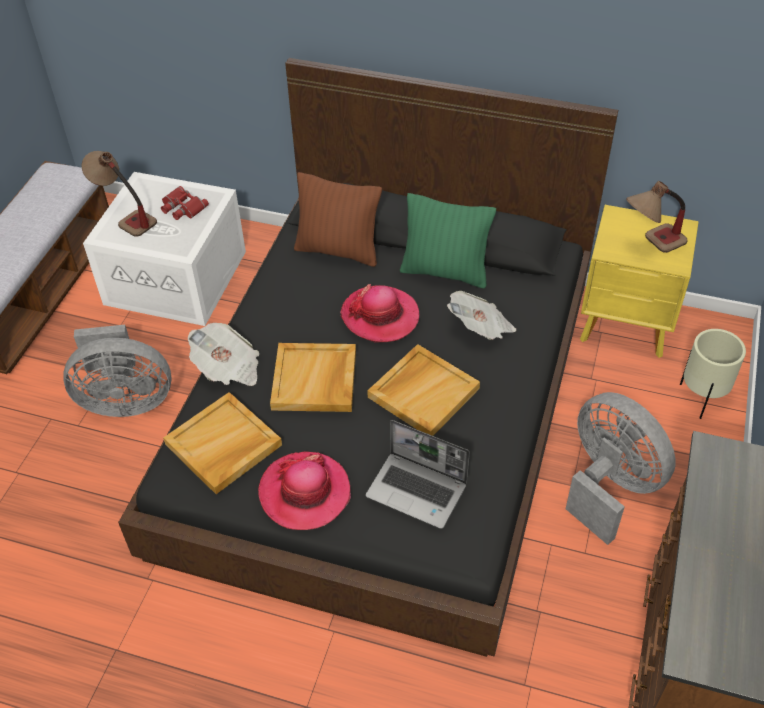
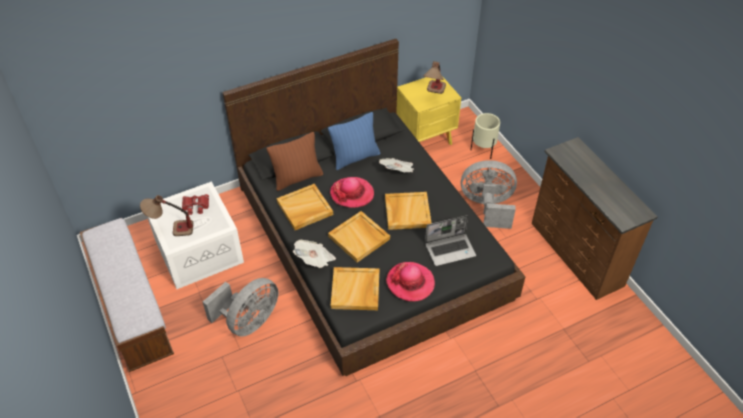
camera: 45 degrees left, 0 degrees up
(298, 294) = (304, 209): none -> beige tray
(445, 272) = (355, 157): green pillow -> blue pillow

